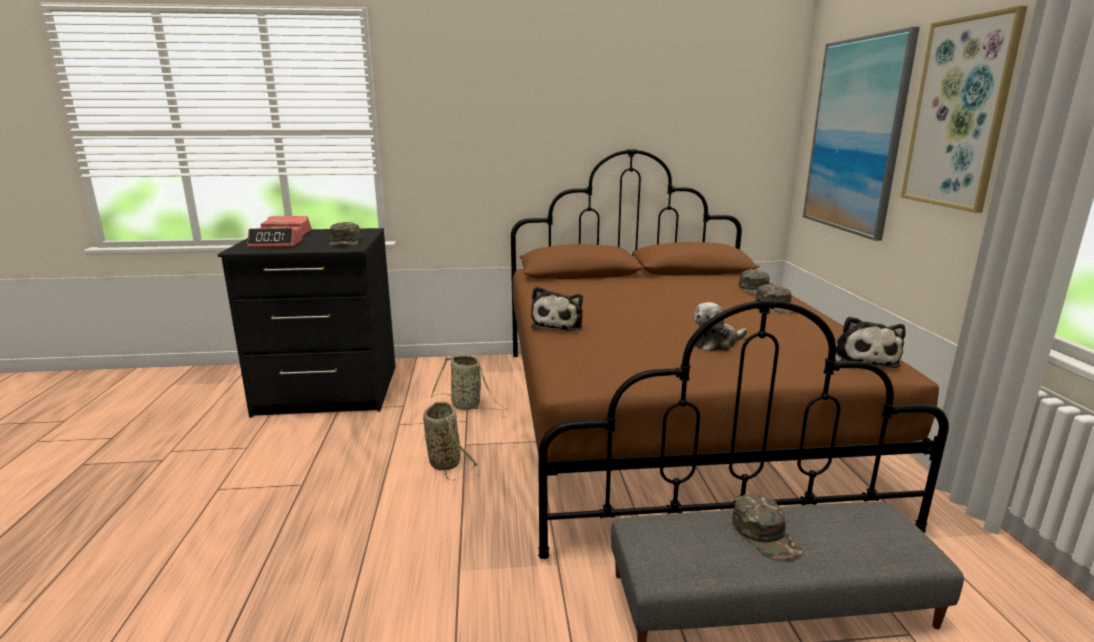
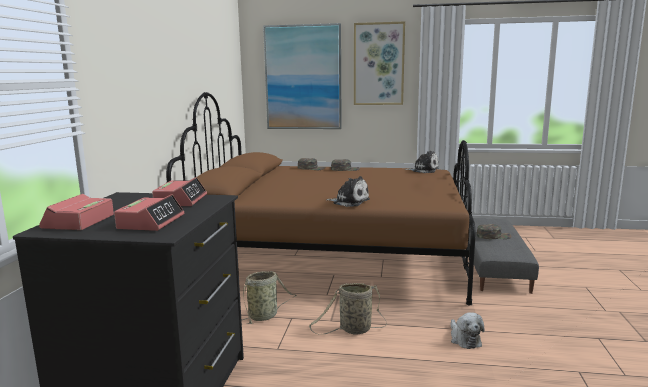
camera: 75 degrees left, 5 degrees down
(345, 241) = (181, 200): green cap -> alarm clock
(716, 343) = (398, 182): plush toy -> plush toy (464, 339)

